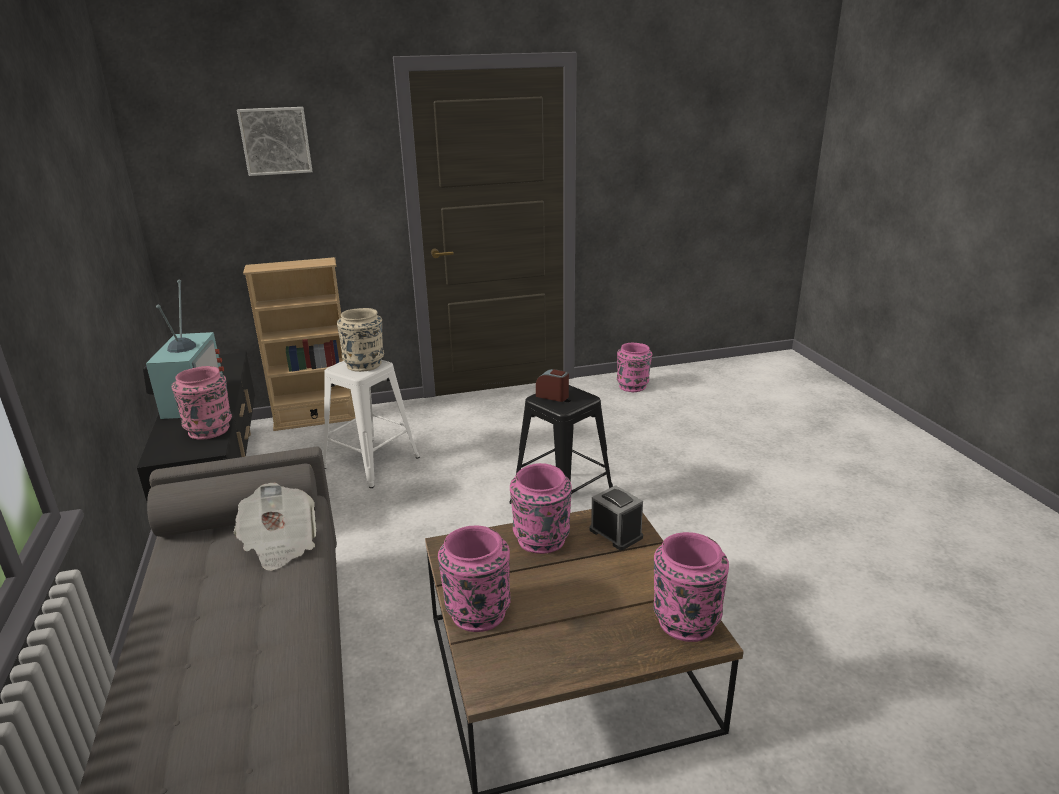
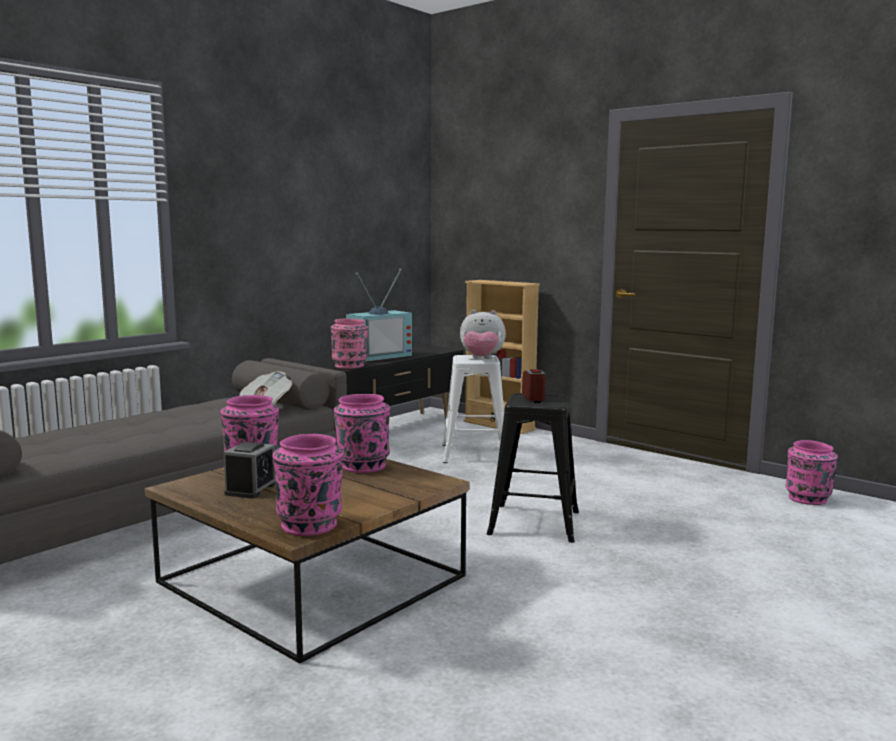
camera: 55 degrees right, 15 degrees down
(275, 141) = (516, 182): picture -> none
(365, 364) = (481, 359): beige vase -> plush toy
(616, 533) = (406, 484): alarm clock -> alarm clock (251, 489)

